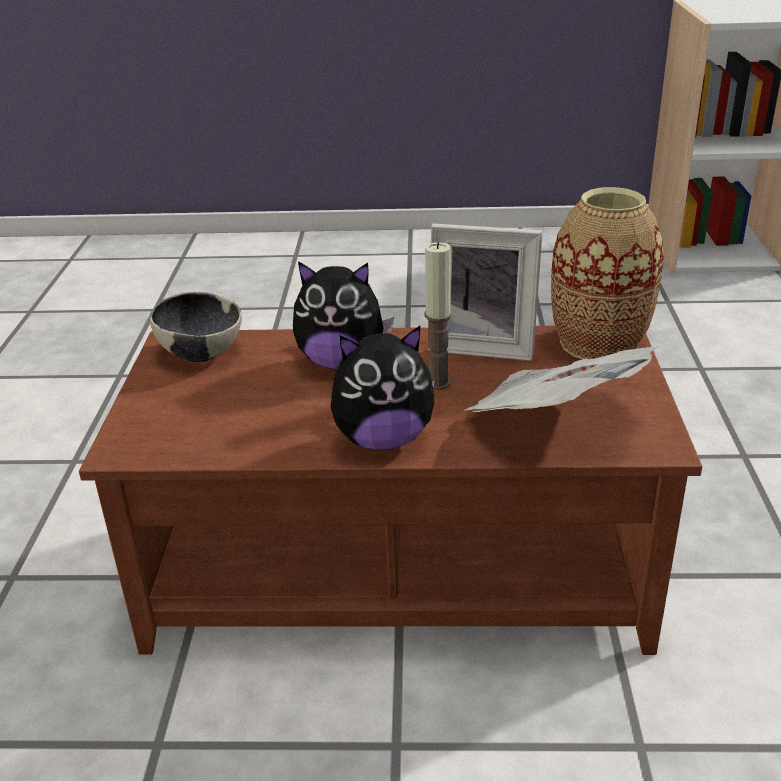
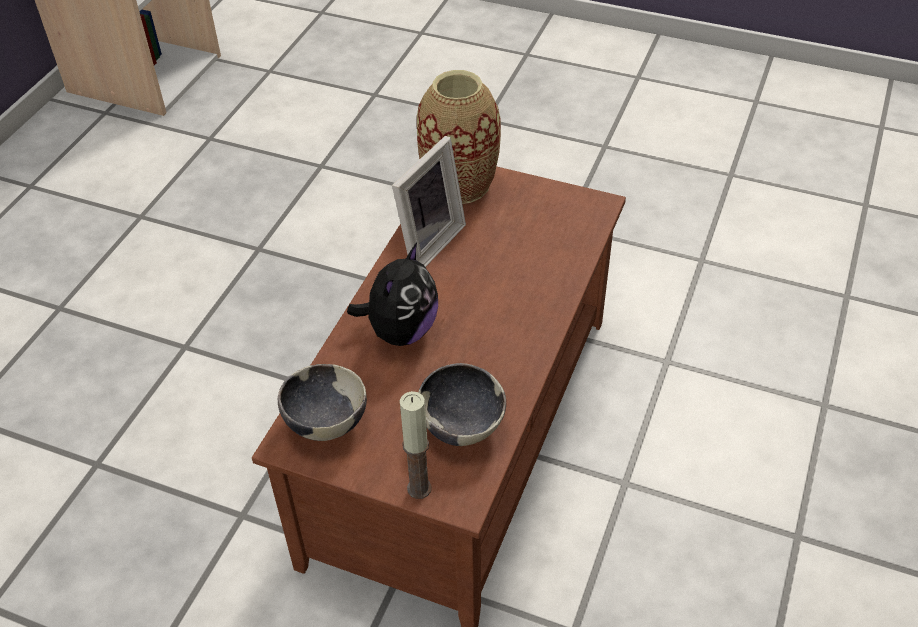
camera: 70 degrees left, 15 degrees up
(223, 427) = (462, 425): none -> bowl
(383, 439) = (527, 333): plush toy -> none
(438, 382) = (465, 283): candle -> candle (419, 488)
(554, 421) = (547, 240): newspaper -> none

